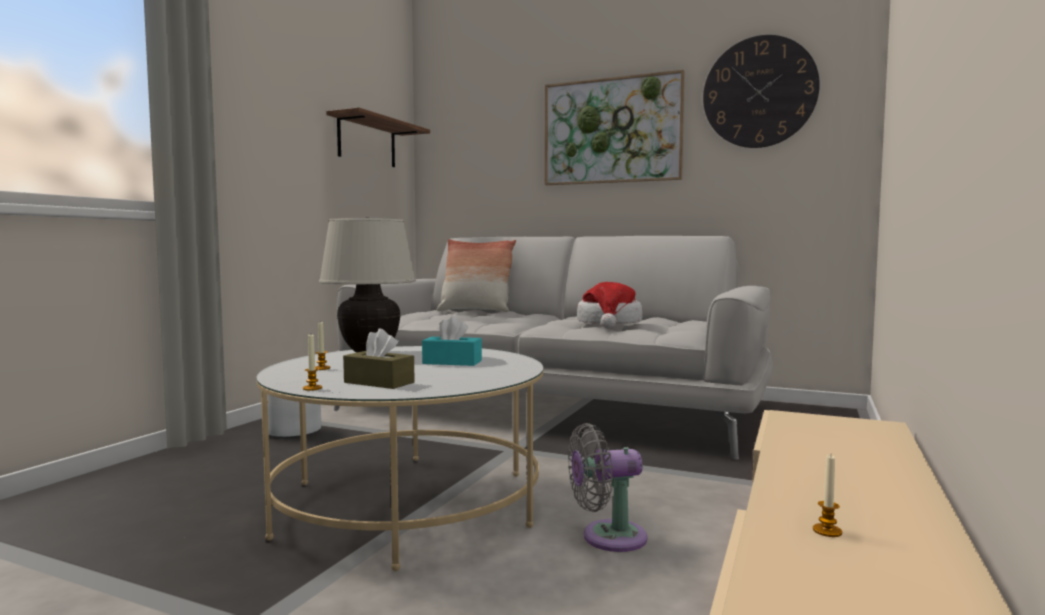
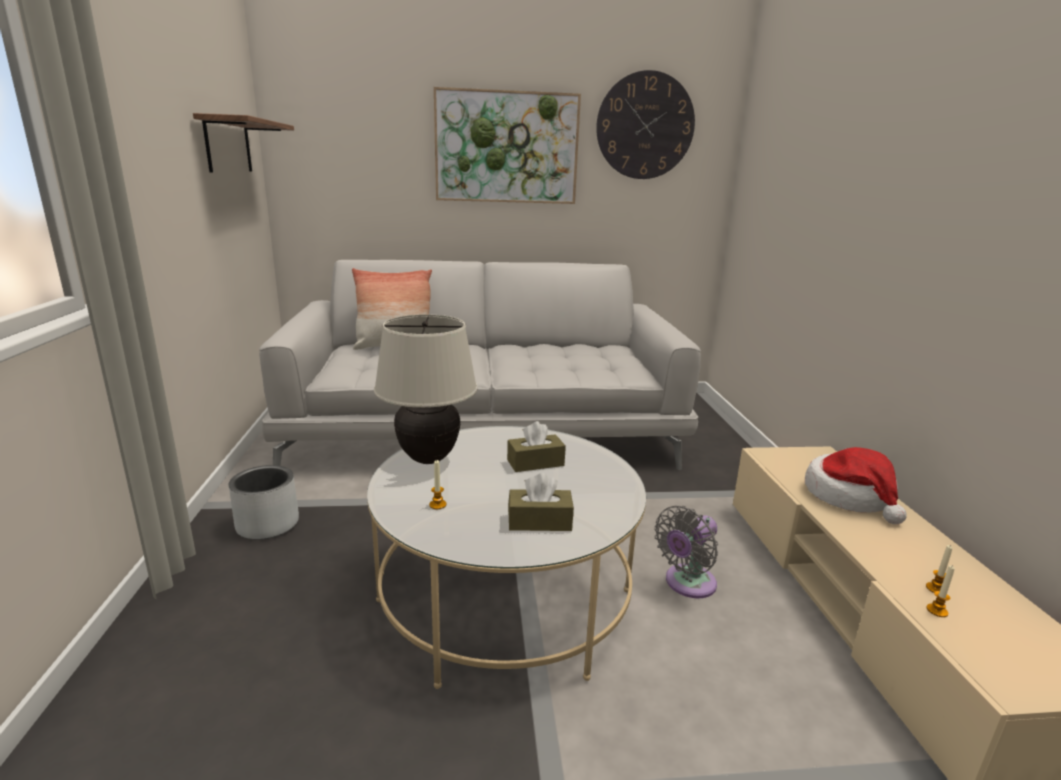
camera: 30 degrees left, 15 degrees up
(312, 388) = (500, 551): candle -> candle (937, 611)
(452, 362) = (535, 463): turquoise tissue box -> brown tissue box
(609, 323) = (560, 362): hat -> hat (850, 497)

